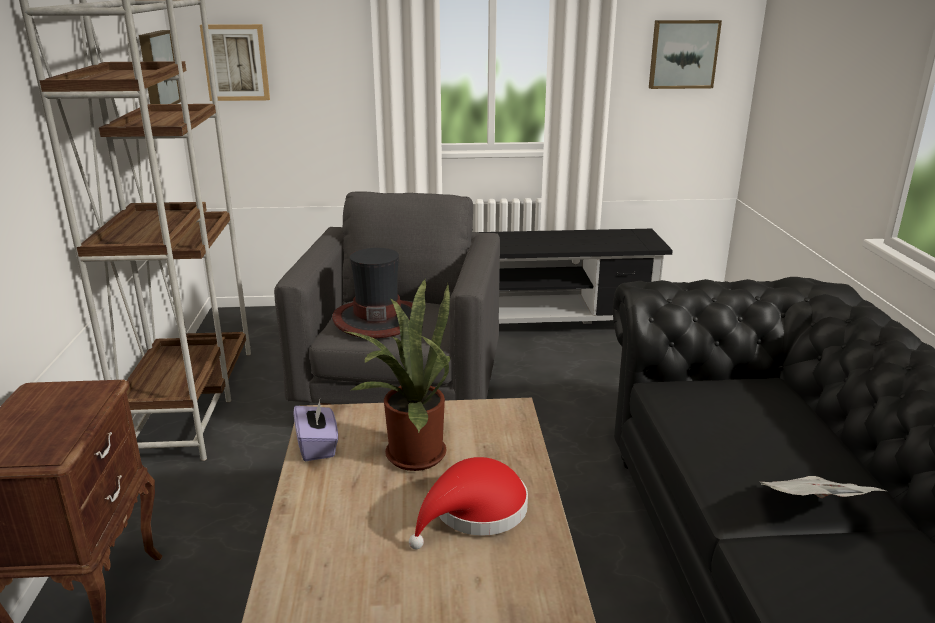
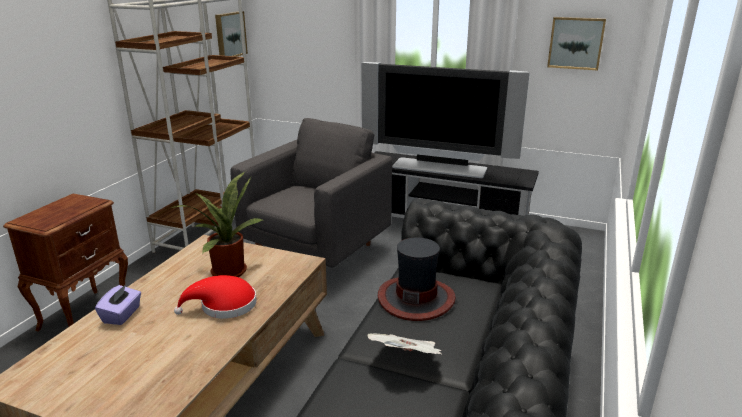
camera: 25 degrees right, 0 degrees up
(236, 62) = (281, 32): picture -> none
(317, 446) = (189, 256): purple tissue box -> purple tissue box (122, 315)
(377, 319) = (292, 197): hat -> hat (416, 298)
(533, 244) = (439, 168): none -> television

